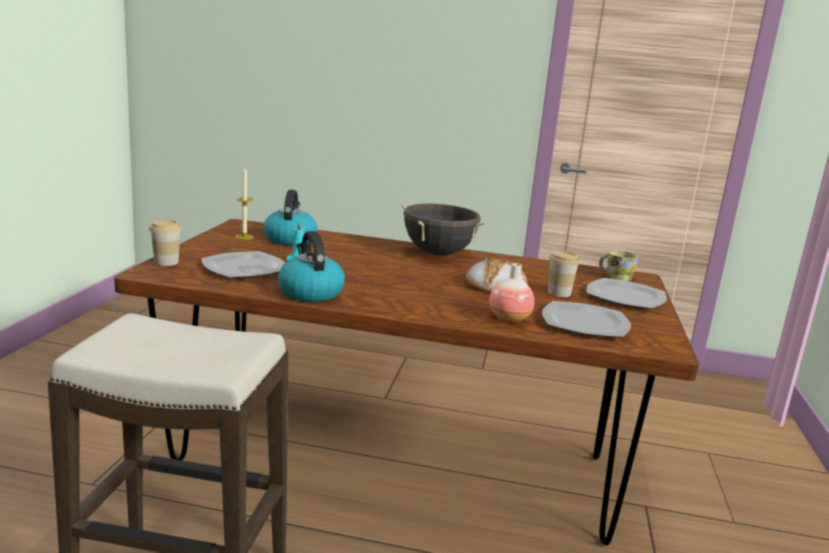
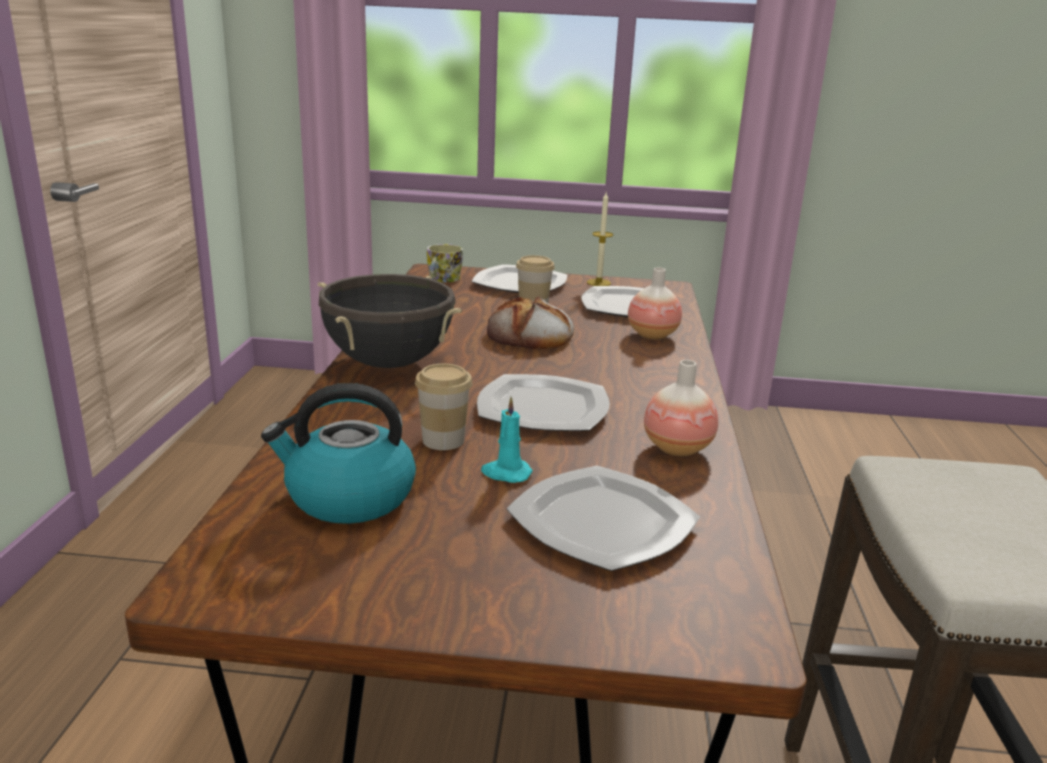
camera: 95 degrees left, 5 degrees up
(166, 262) = (639, 632): cup -> cup (443, 440)
(244, 237) = (347, 560): candle -> candle (598, 282)
(310, 292) = (677, 448): kettle -> vase
(370, 274) = (544, 409): none -> plate

